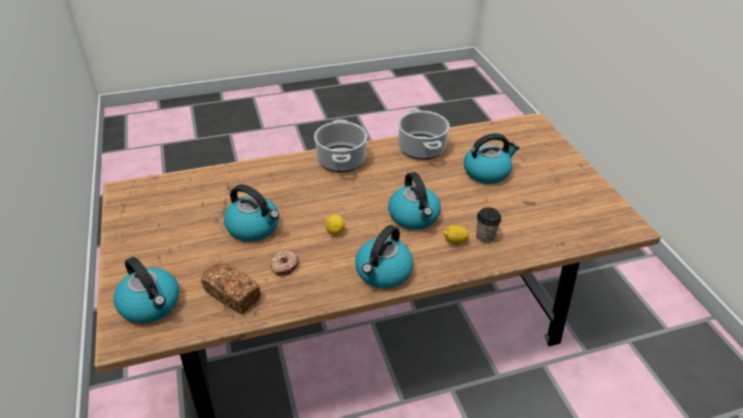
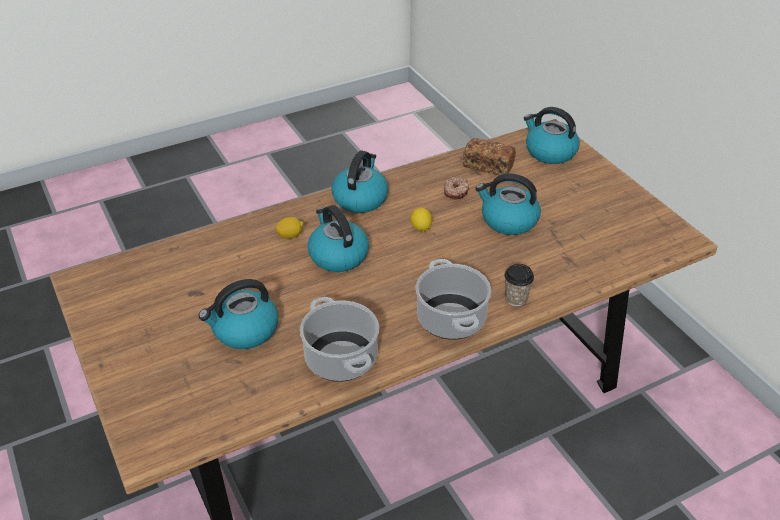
camera: 170 degrees right, 0 degrees up
(485, 236) = (256, 245): cup -> cup (516, 298)

